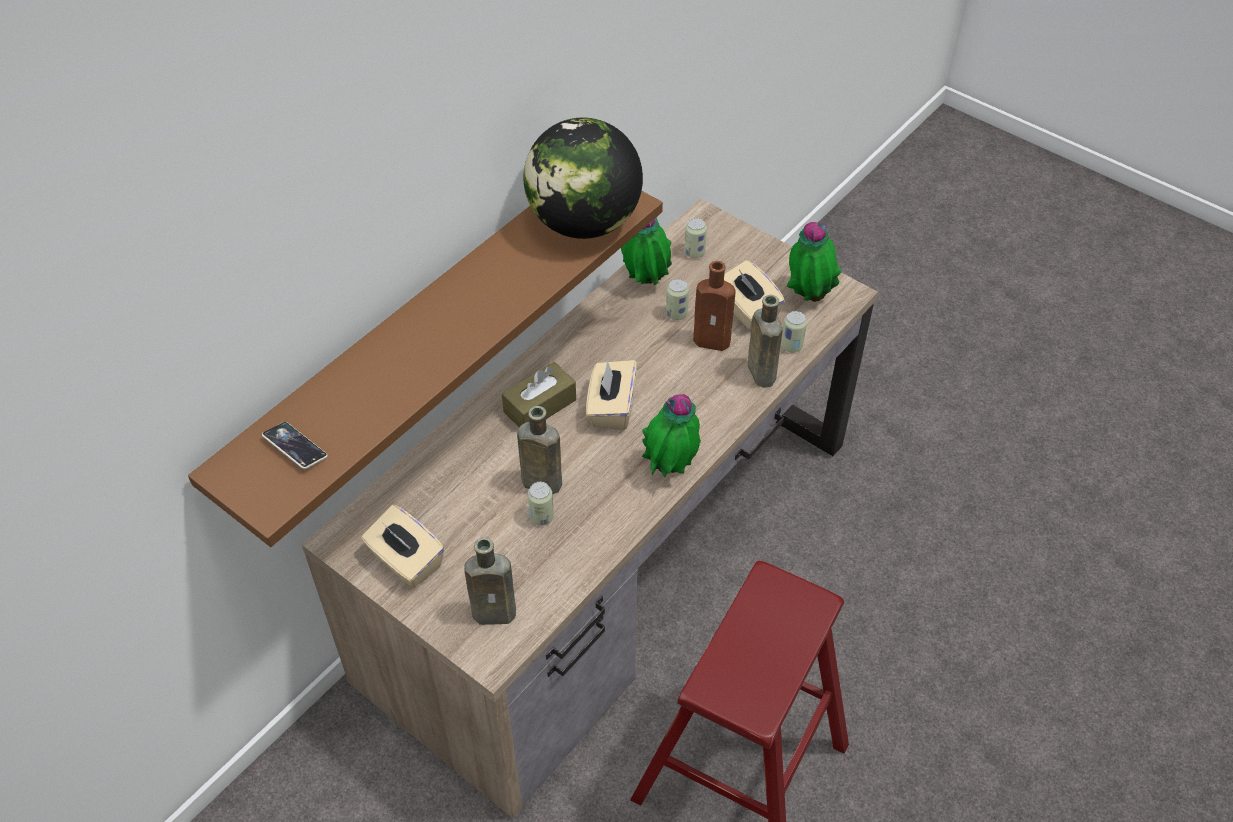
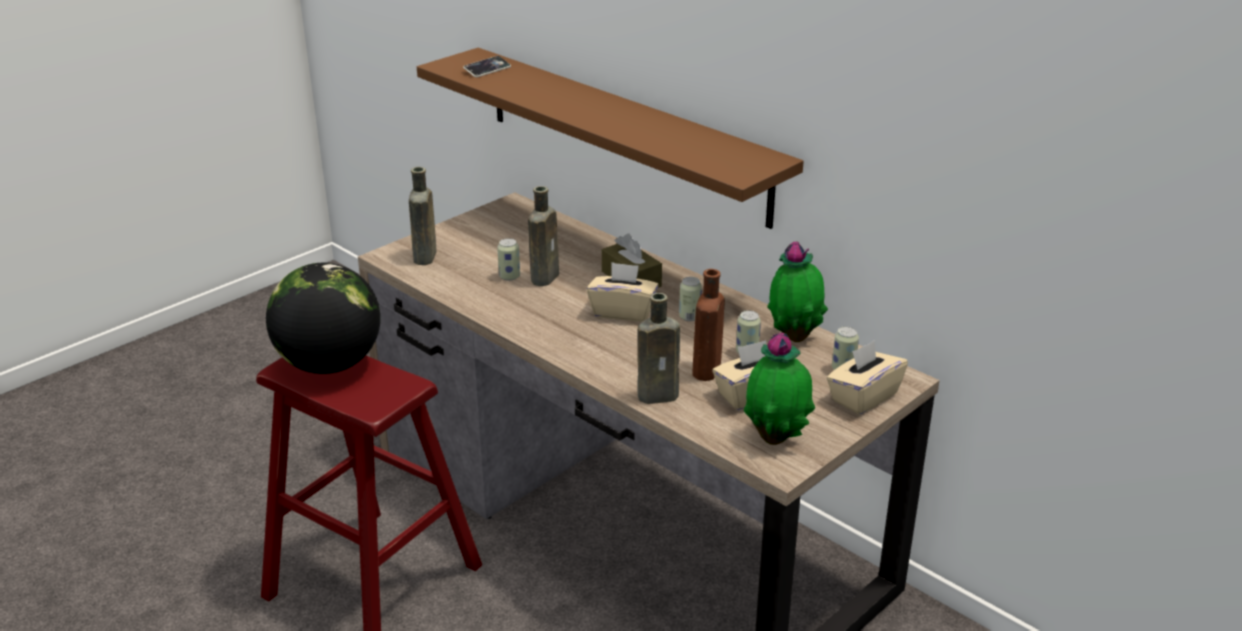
camera: 95 degrees right, 20 degrees down
(406, 561) = (485, 226): beige tissue box -> beige tissue box (863, 397)
(584, 223) = (711, 156): globe -> globe (330, 365)
(670, 470) = (543, 337): potted plant -> none
(791, 346) = (696, 419): can -> can (689, 317)

